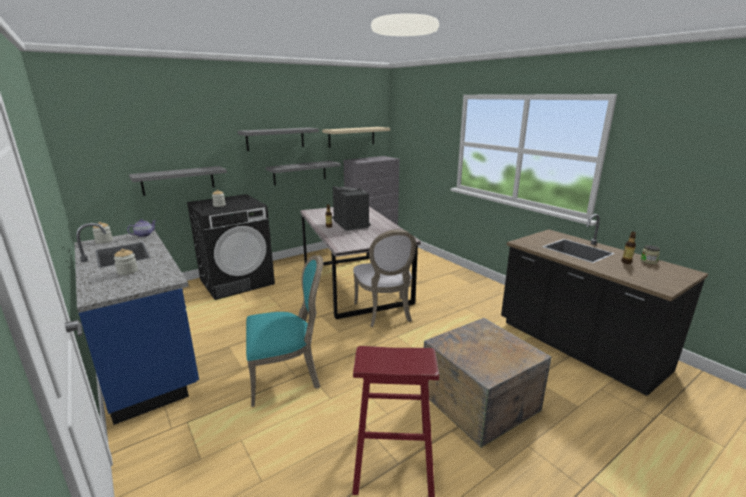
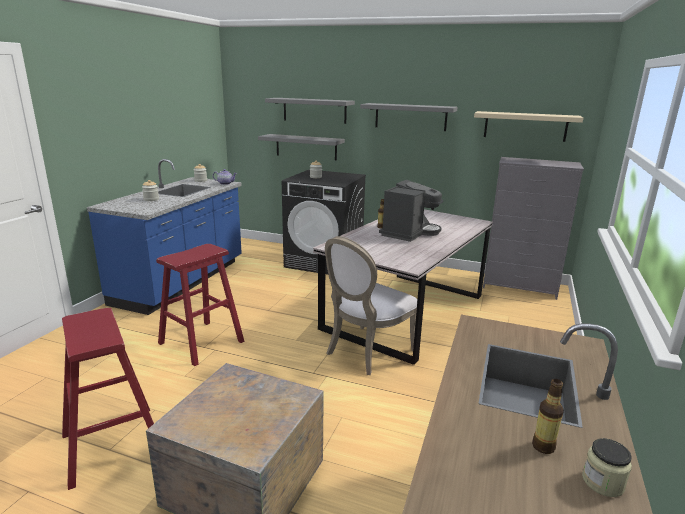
camera: 55 degrees right, 0 degrees up
(287, 376) = (201, 342): turquoise chair -> red stool
(300, 172) = (435, 163): grey shelf -> grey shelf (314, 110)

